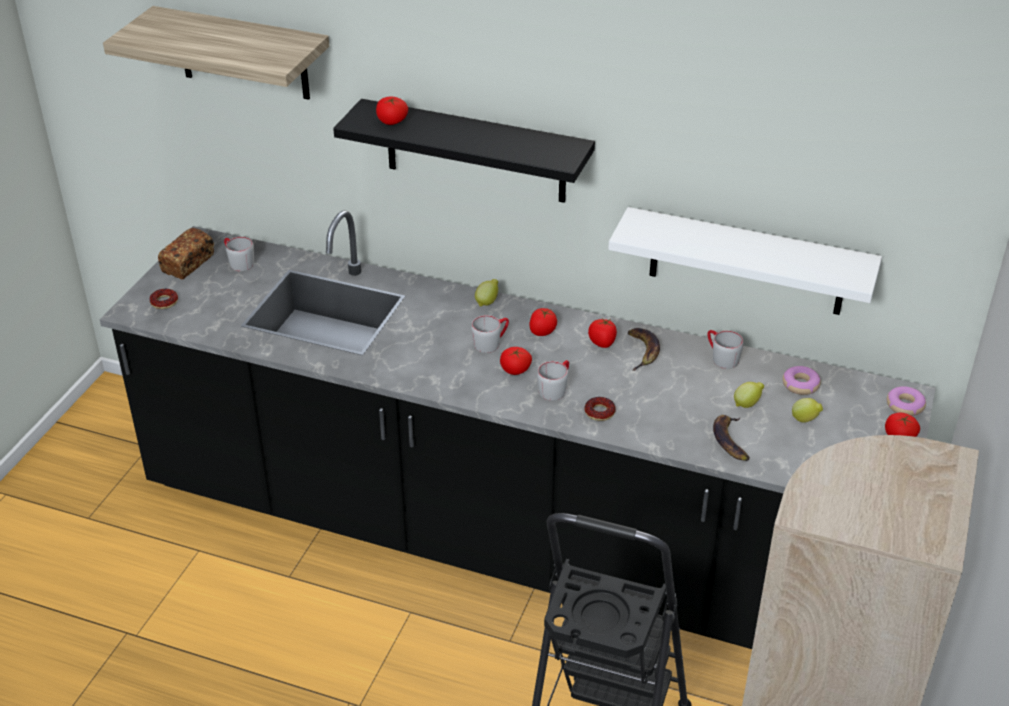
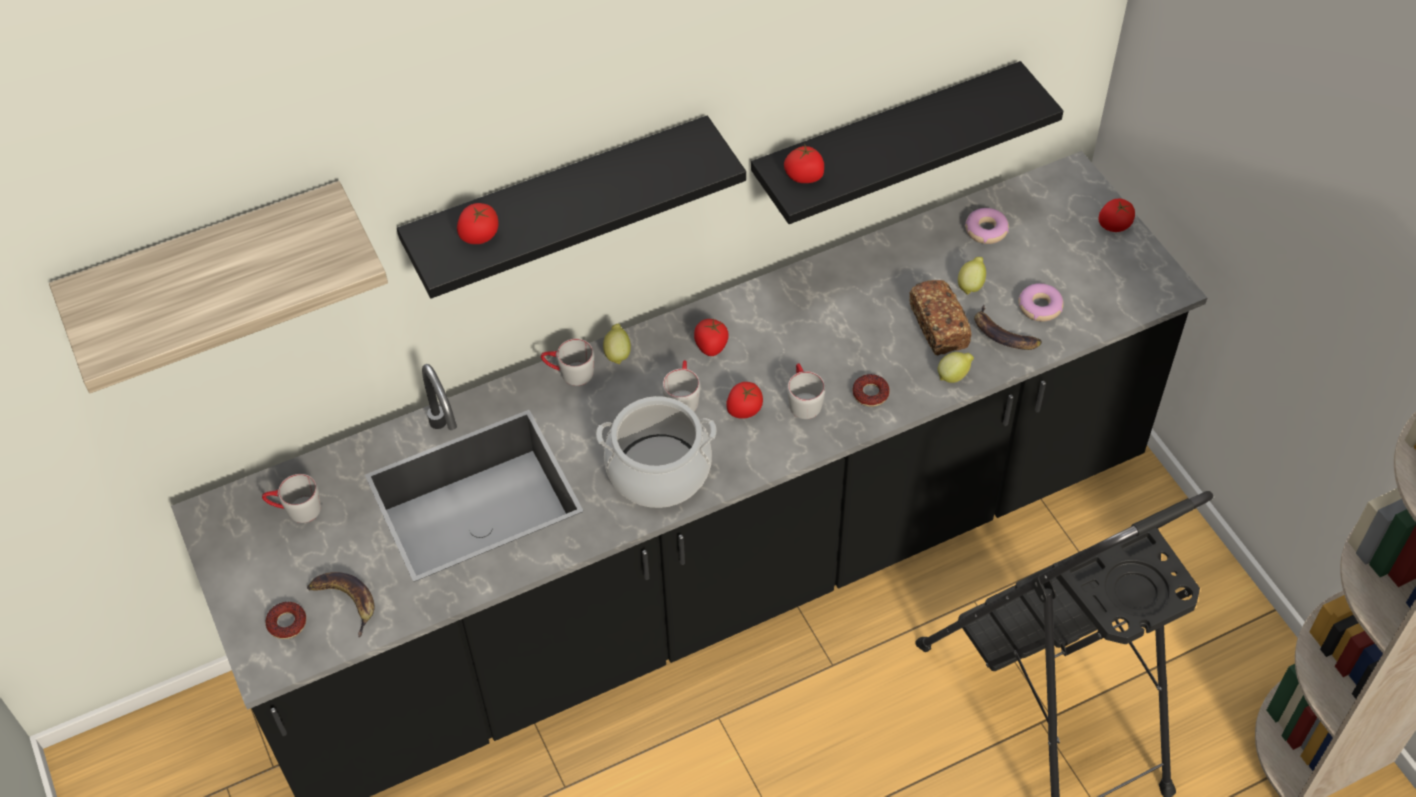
camera: 45 degrees left, 15 degrees up
(188, 263) = (241, 556): bread -> bread (938, 327)
(426, 365) = (659, 471): none -> cooking pot
(602, 342) = (778, 316): tomato -> tomato (804, 176)
(643, 351) = (823, 298): banana -> banana (346, 601)
(720, 357) = (892, 252): grey mug -> grey mug (569, 373)
(747, 262) = (885, 142): white shelf -> black shelf
(805, 420) = (1031, 265): lemon -> lemon (954, 376)
(904, 406) = (1082, 188): donut -> donut (1039, 307)

